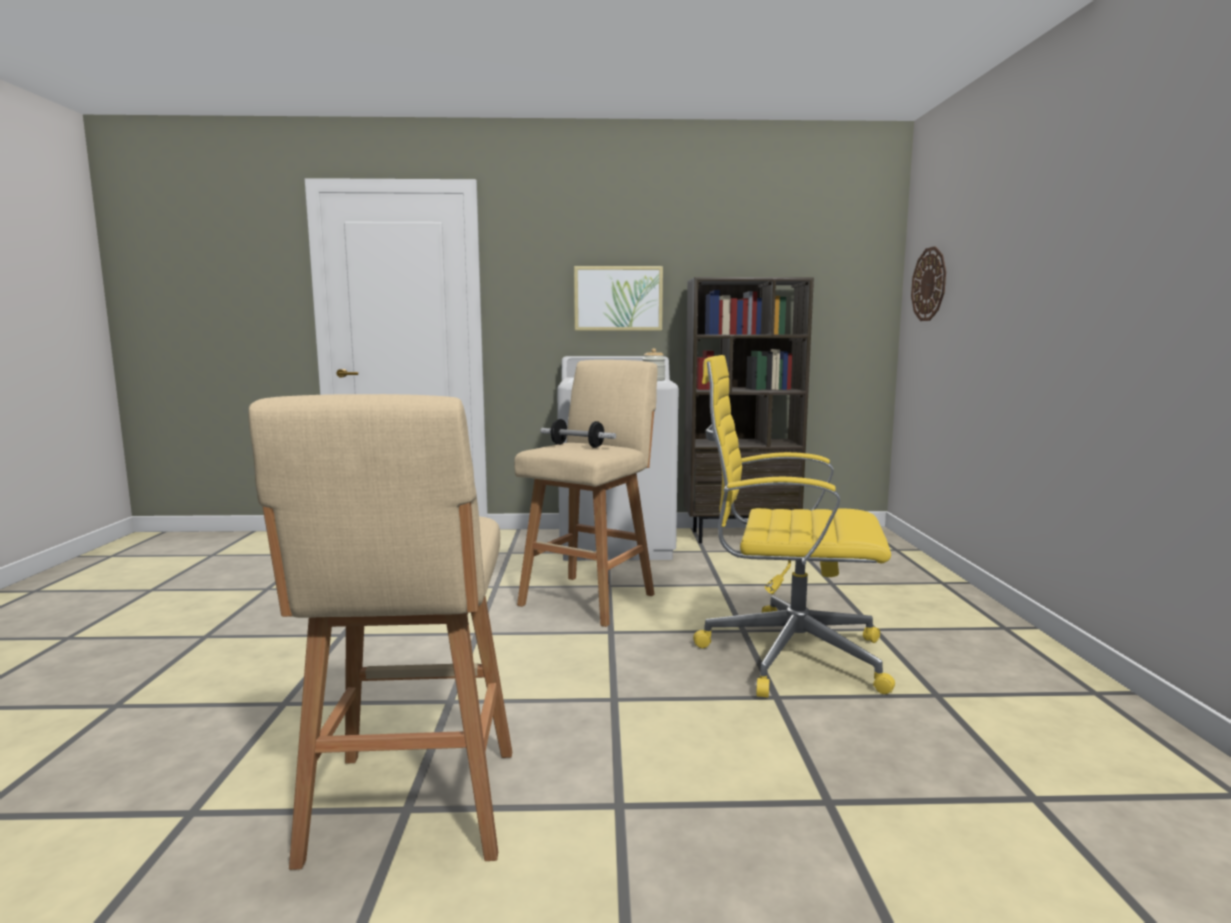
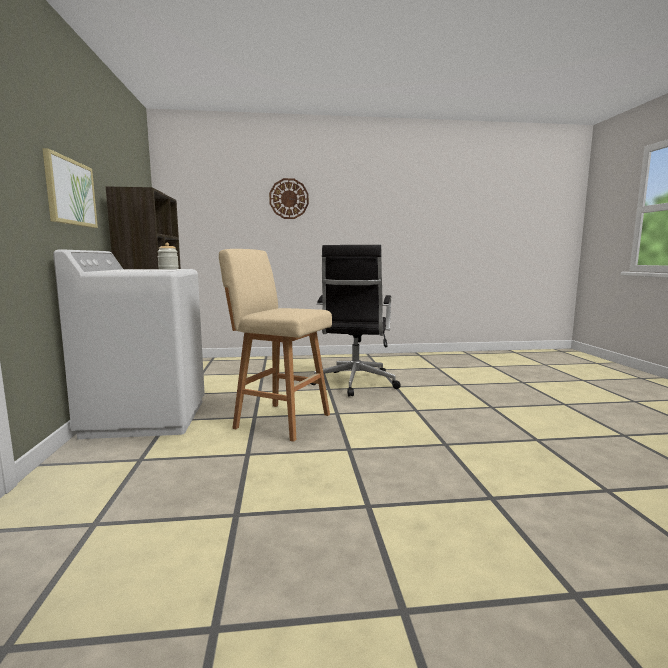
camera: 95 degrees left, 0 degrees up
(411, 810) = (536, 438): beige stool -> none
(577, 446) = (287, 309): dumbbell -> none
(787, 654) = (354, 383): yellow office chair -> black office chair
(929, 284) = (194, 212): wall clock -> wall clock (289, 198)

